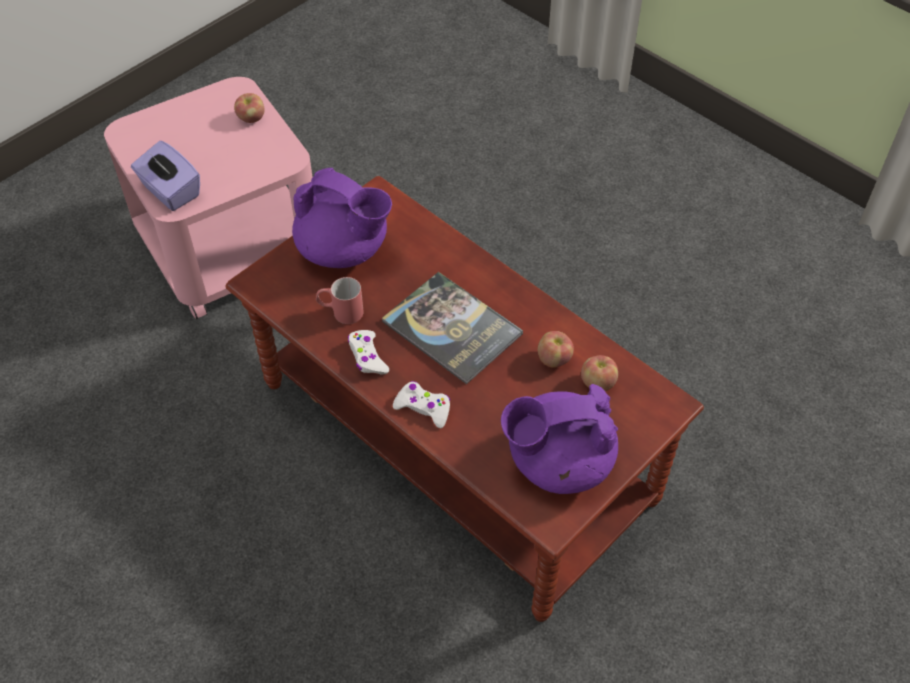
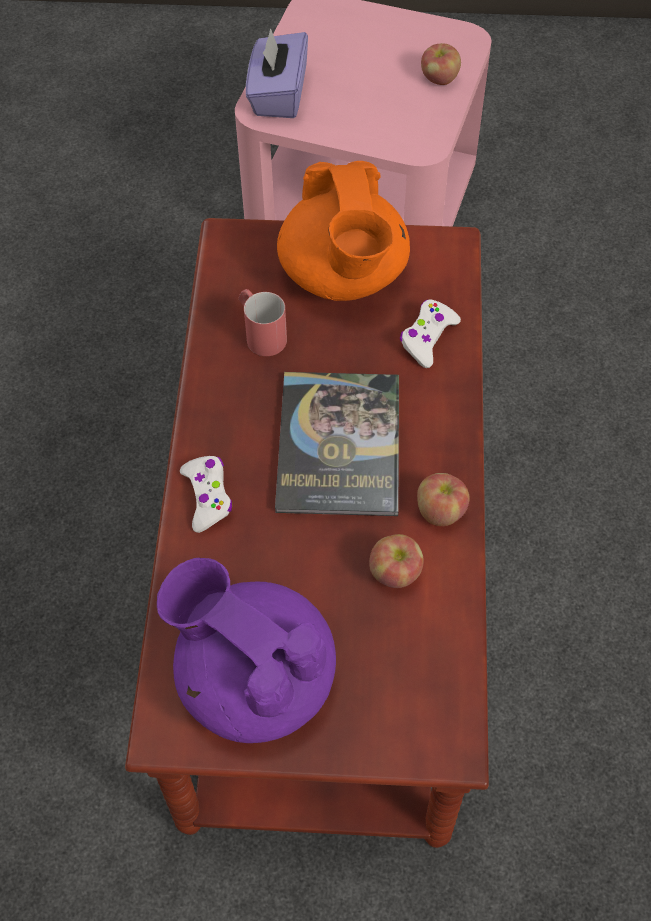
camera: 50 degrees right, 5 degrees up
(344, 250) = (344, 275): purple teapot -> orange teapot
(367, 357) = (226, 399): white game controller -> white game controller (427, 338)
(597, 383) = (404, 642): apple -> apple (440, 511)

